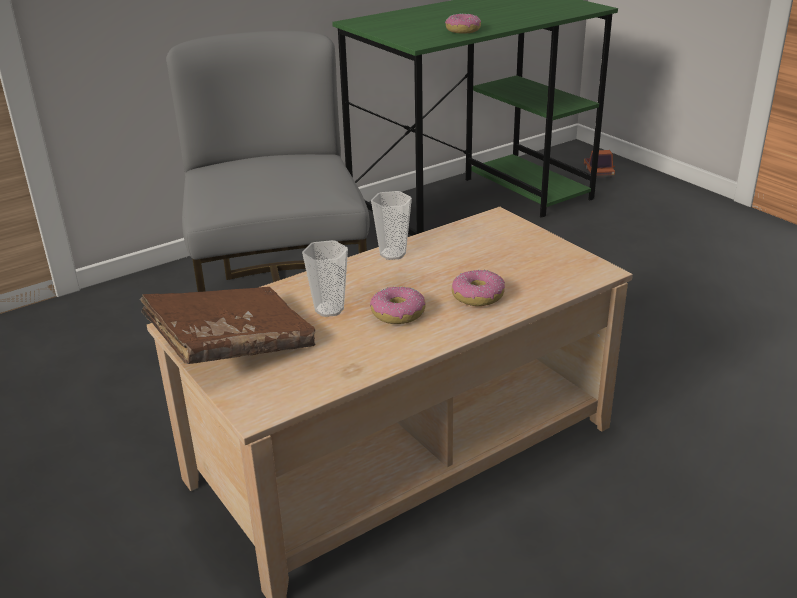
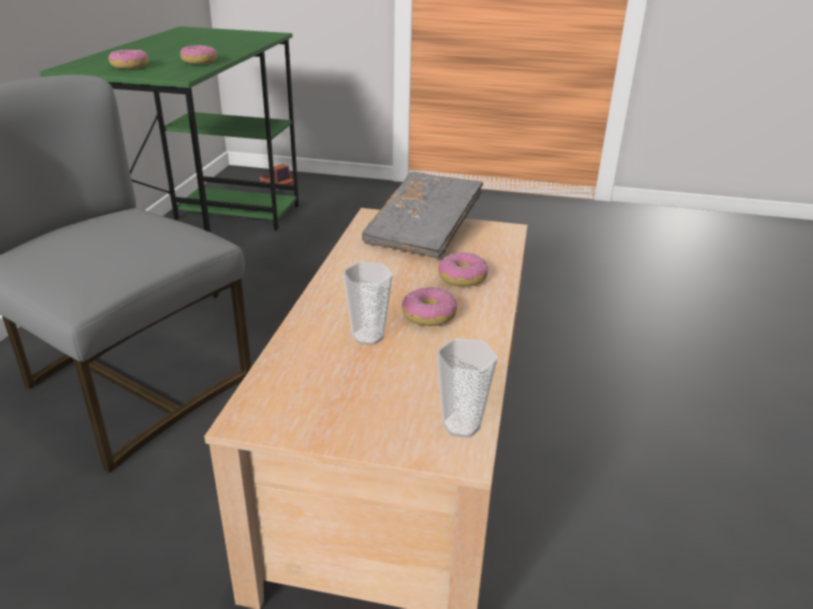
camera: 45 degrees left, 0 degrees up
(232, 345) = (335, 408): brown book -> none
(392, 254) = (341, 271): cup -> cup (461, 425)
(401, 27) = (130, 66): none -> donut
(514, 246) = (423, 232): none -> grey book

